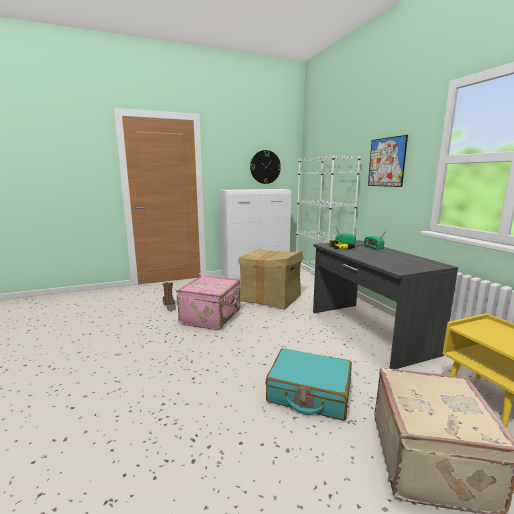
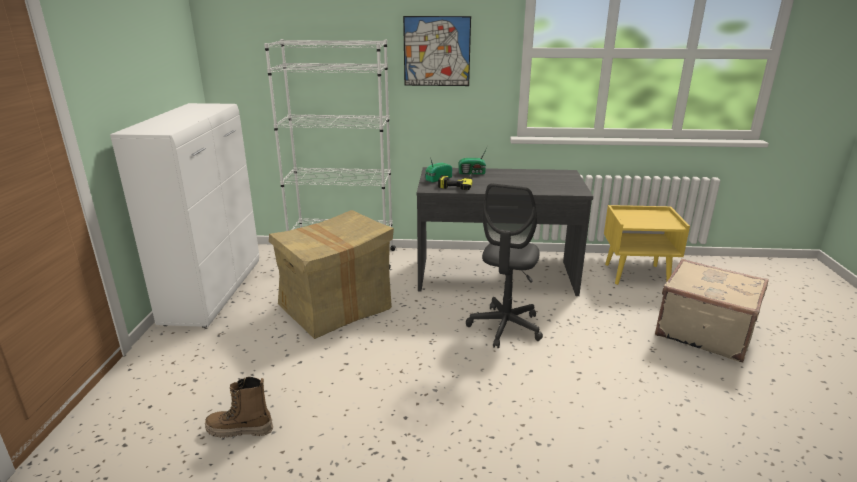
camera: 65 degrees left, 10 degrees up
(212, 317) = (352, 384): pink suitcase -> none
(265, 167) = (157, 60): wall clock -> none
(305, 346) = (505, 327): none -> grey office chair
(309, 393) = (602, 357): turquoise suitcase -> none

